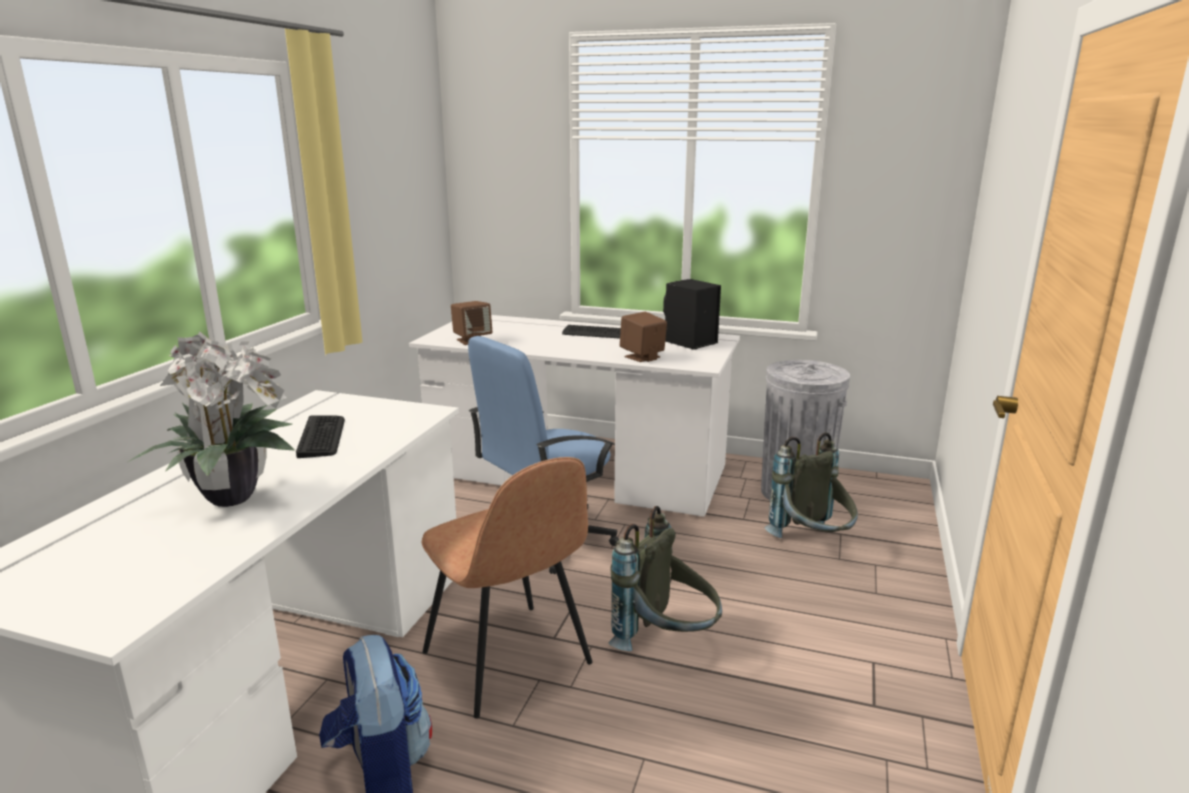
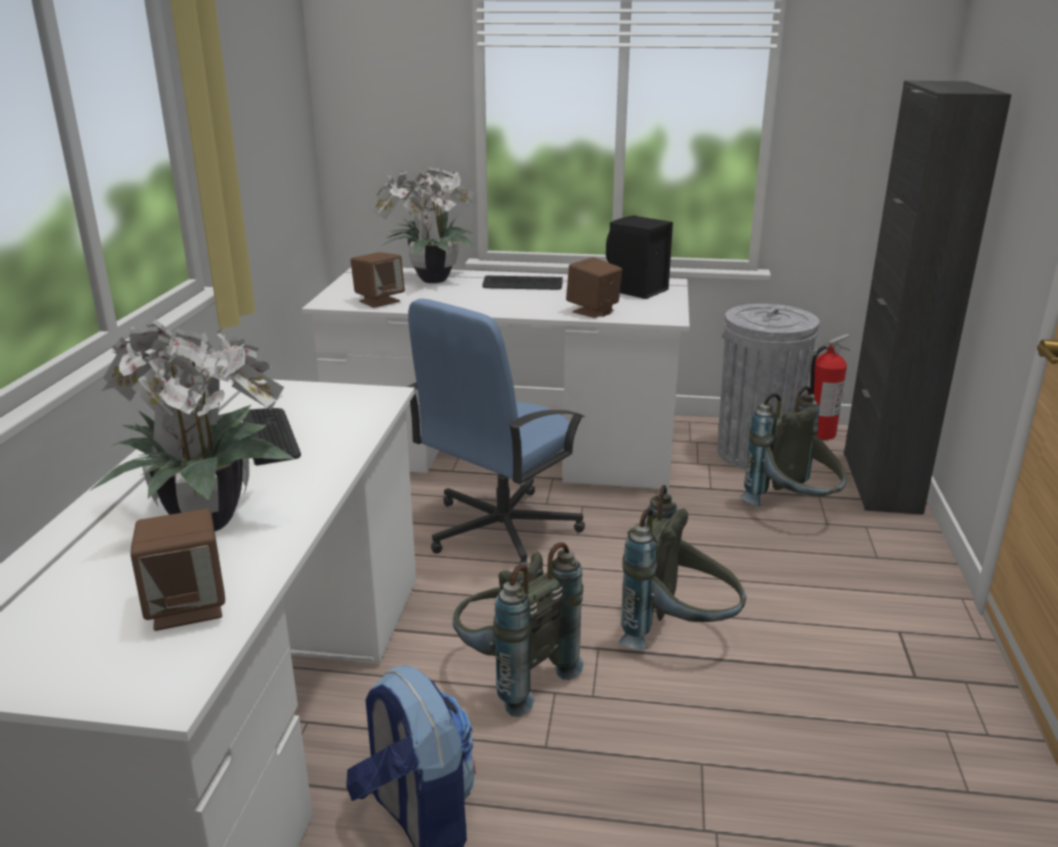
camera: 10 degrees left, 5 degrees up
(175, 561) = (188, 607): none -> brown speaker
(508, 660) = (512, 675): brown chair -> grey backpack
(523, 326) = (430, 280): none -> potted plant
(860, 479) = (818, 433): none -> fire extinguisher
(904, 527) = (881, 482): none -> black cabinet

